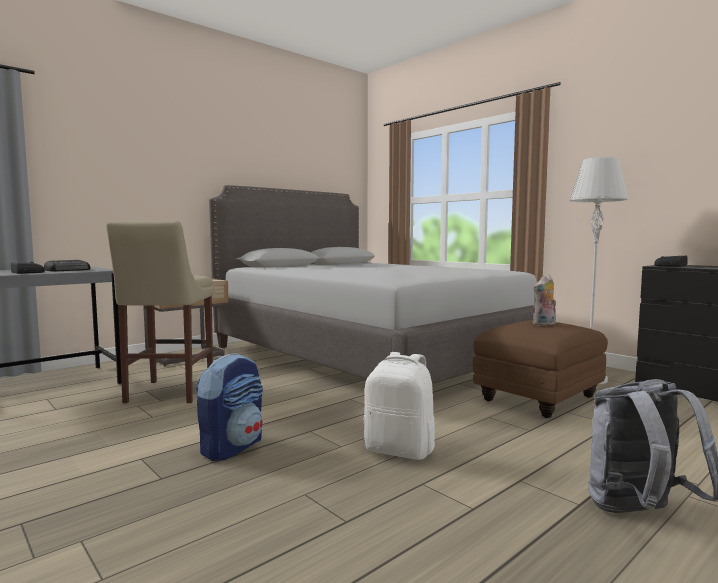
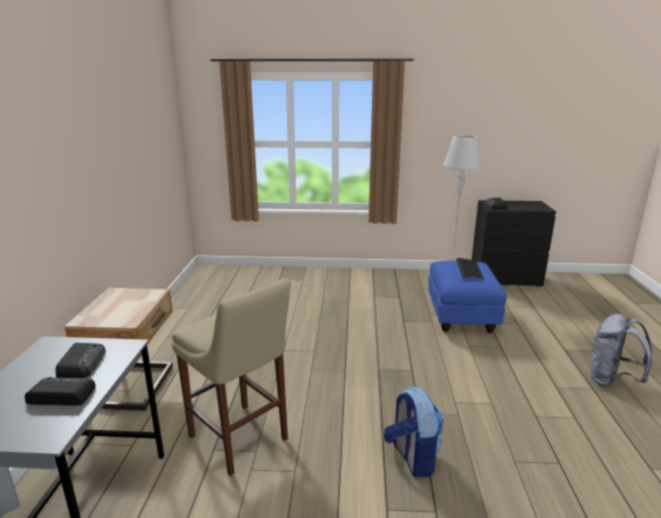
camera: 45 degrees left, 15 degrees up
(370, 354) = (293, 312): grey bed -> none
(400, 450) = (486, 399): white backpack -> none
(539, 398) = (461, 316): brown ottoman -> blue ottoman
(544, 324) = (468, 269): plush toy -> keyboard

